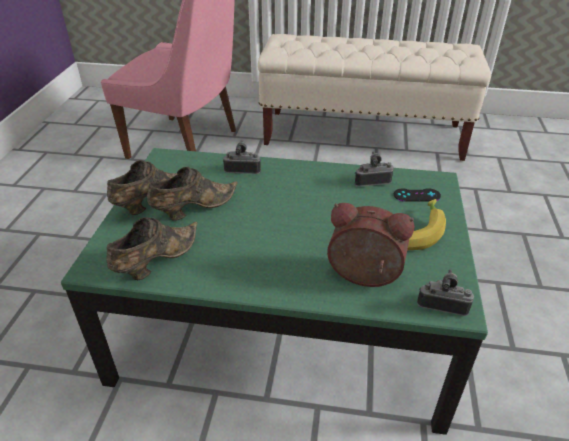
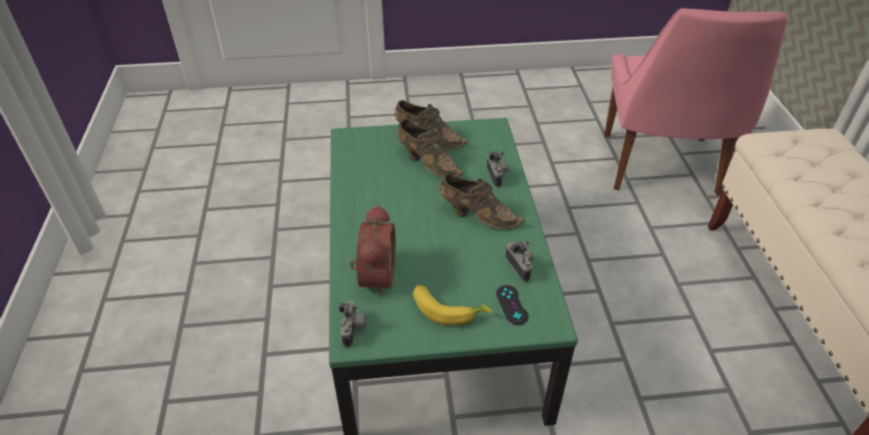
camera: 75 degrees right, 5 degrees up
(156, 262) = (360, 161): brown shoe -> brown shoe (477, 215)

